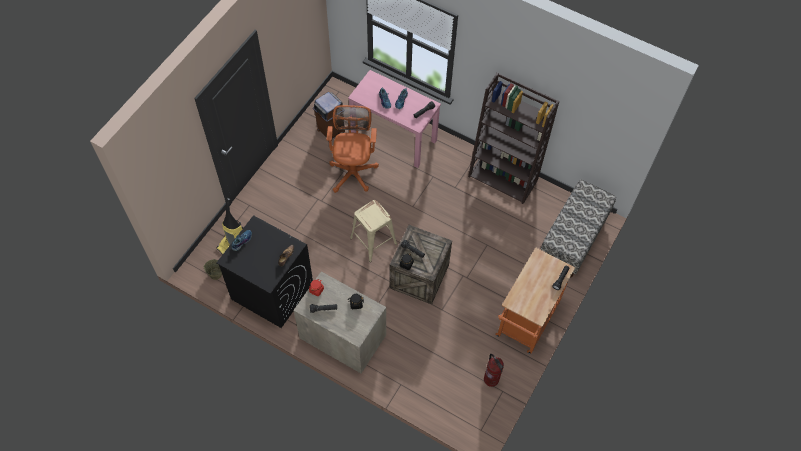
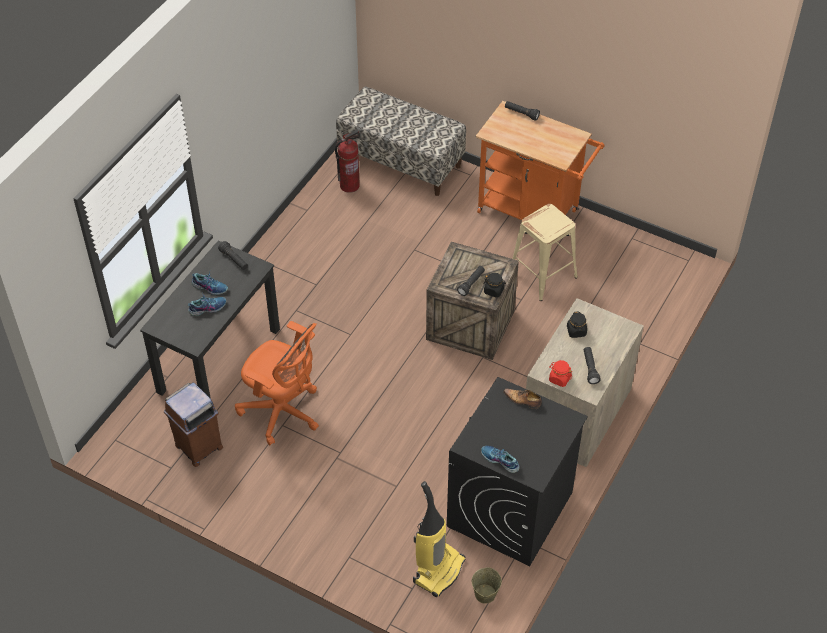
camera: 90 degrees left, 10 degrees down
(353, 171) = (283, 412): orange office chair -> orange office chair turned 150 degrees counterclockwise
(373, 241) = (413, 382): beige stool -> beige stool (543, 275)
(394, 137) = (219, 360): pink desk -> black desk
(491, 379) = (617, 249): fire extinguisher -> fire extinguisher (349, 186)
(503, 178) = (301, 229): brown bookcase -> none

